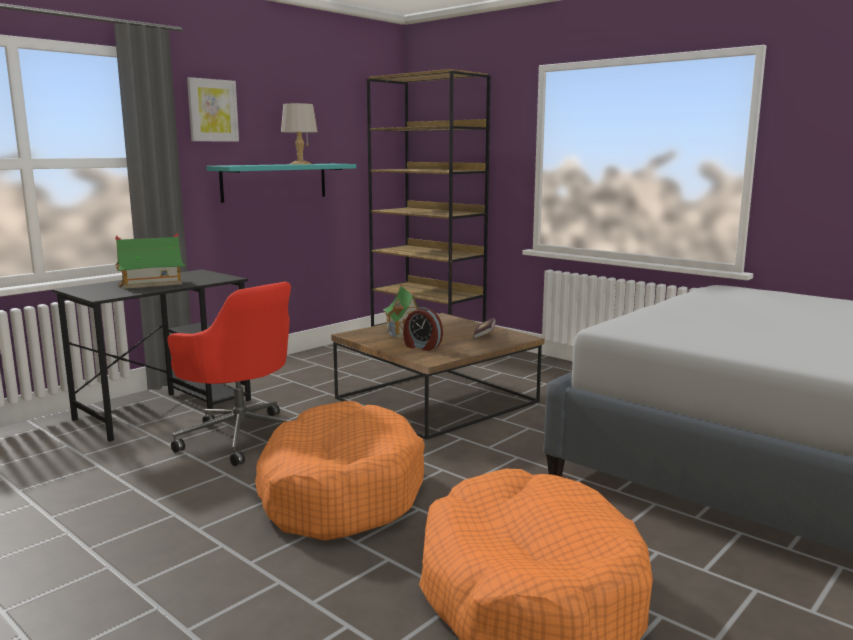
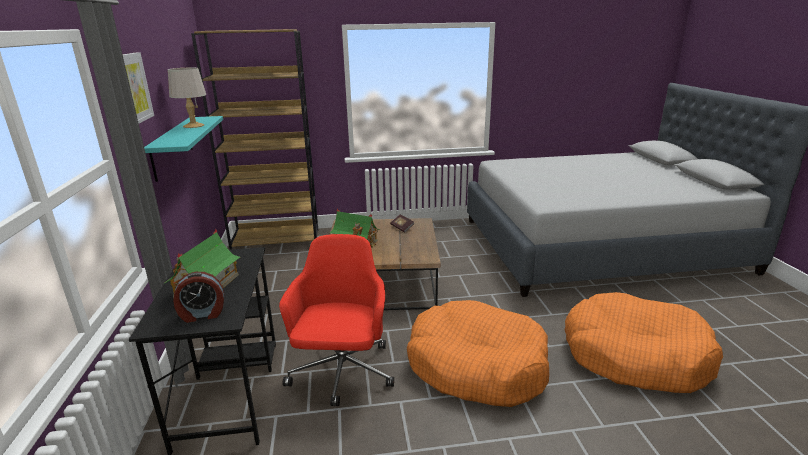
camera: 50 degrees left, 10 degrees up
(241, 437) = (342, 373): red office chair -> red office chair turned 75 degrees counterclockwise
(422, 347) = (398, 250): alarm clock -> alarm clock (202, 314)

